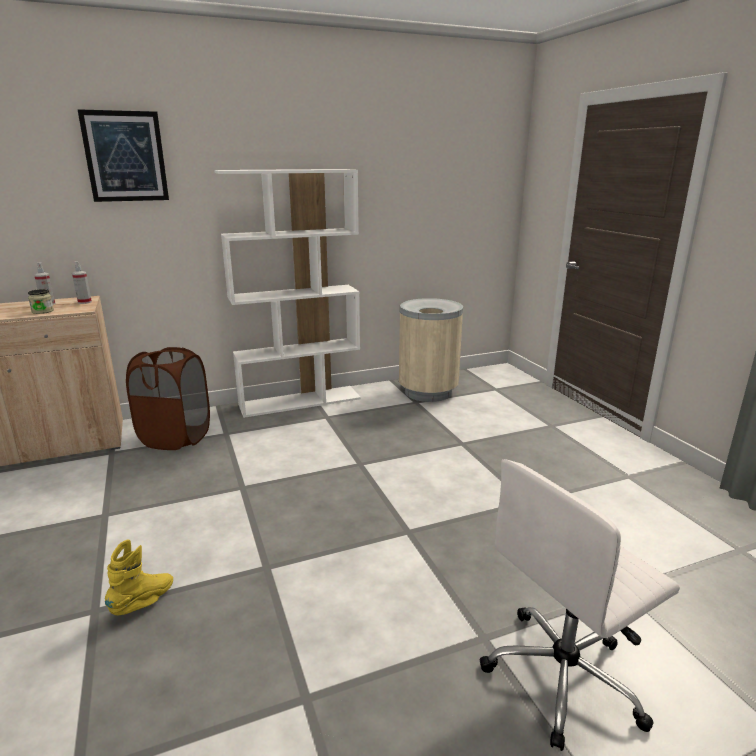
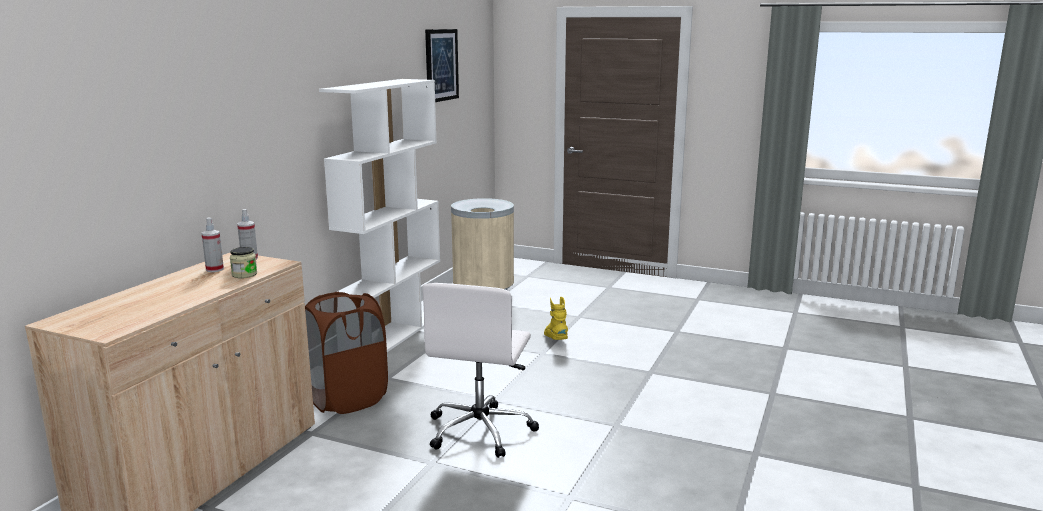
camera: 45 degrees left, 5 degrees down
(125, 156) = (249, 80): picture -> picture (441, 65)
(144, 602) = (589, 476): yellow boot -> yellow boot (556, 340)
(564, 676) = (822, 388): white office chair -> white office chair (481, 430)

